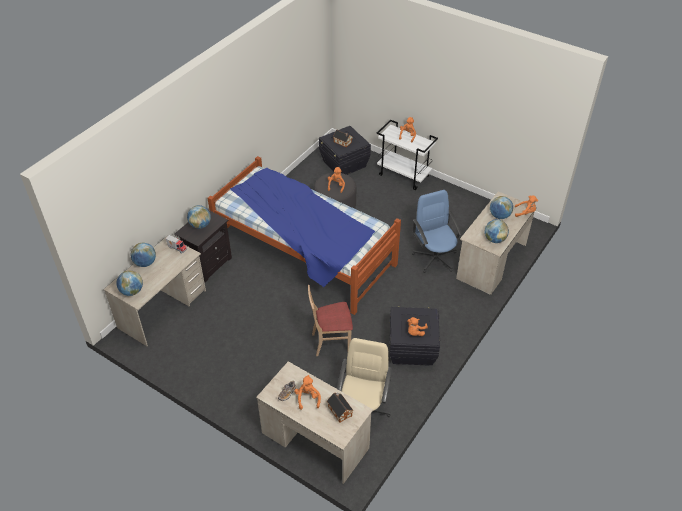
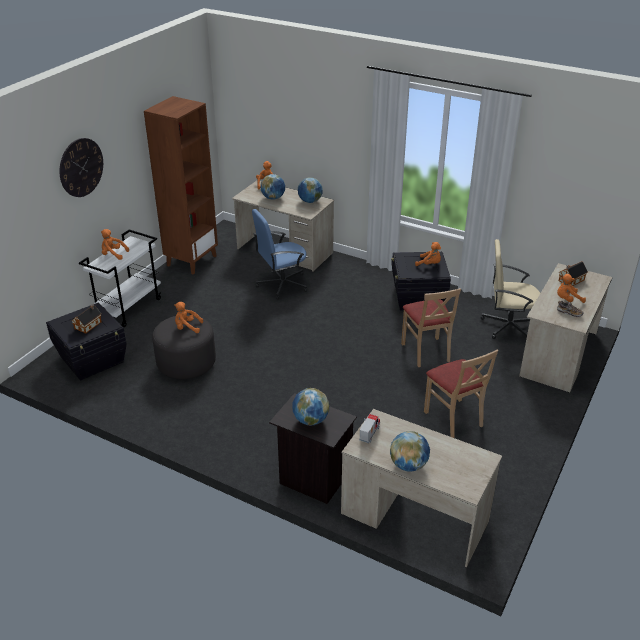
camera: 95 degrees left, 10 degrees down
(132, 291) = (471, 468): globe -> none
(248, 346) = (454, 418): none -> beige chair
(304, 254) = (283, 383): bed -> none
(415, 70) = (81, 167): none -> wall clock
(472, 205) = (191, 260): none -> brown bookcase

